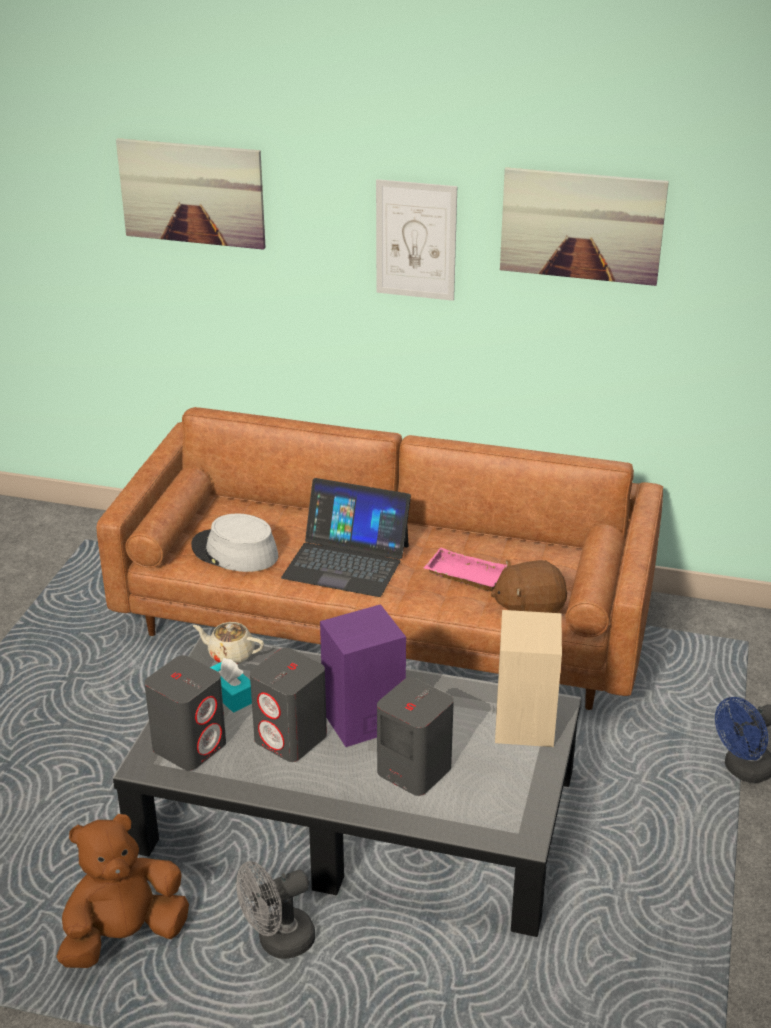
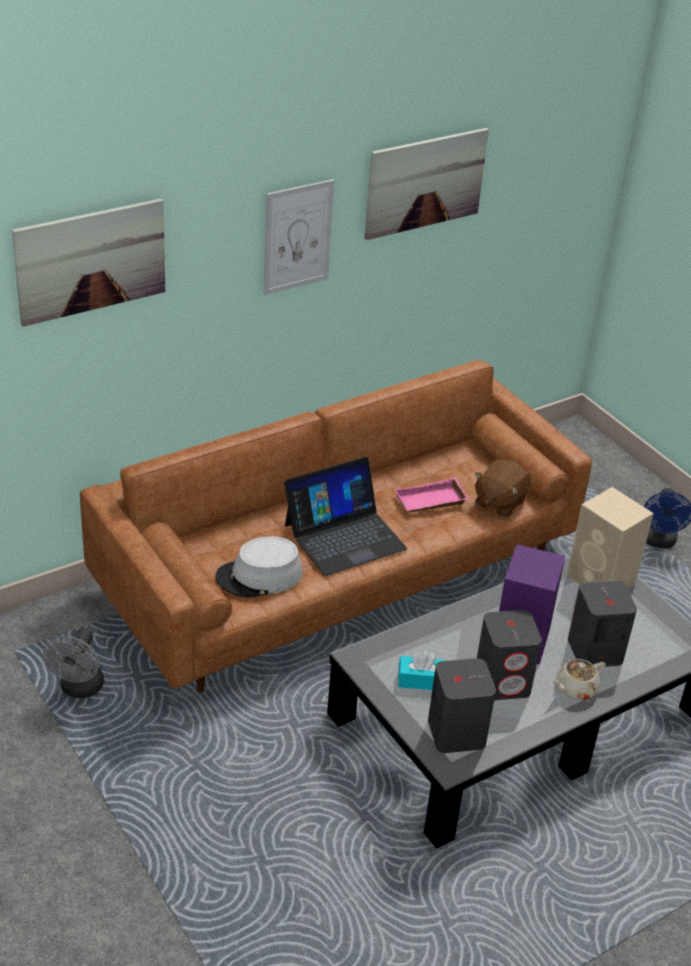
camera: 50 degrees left, 5 degrees up
(124, 936) = (519, 898): brown plush toy -> none
(230, 654) = (374, 654): beige teapot -> beige teapot (575, 689)
(278, 942) = (600, 825): grey fan -> grey fan (79, 689)

